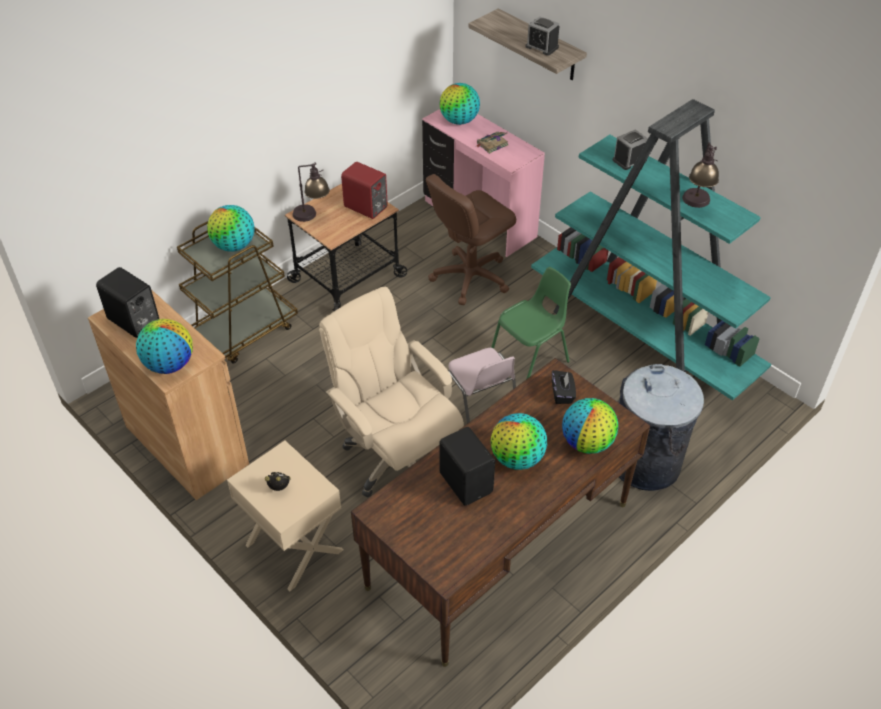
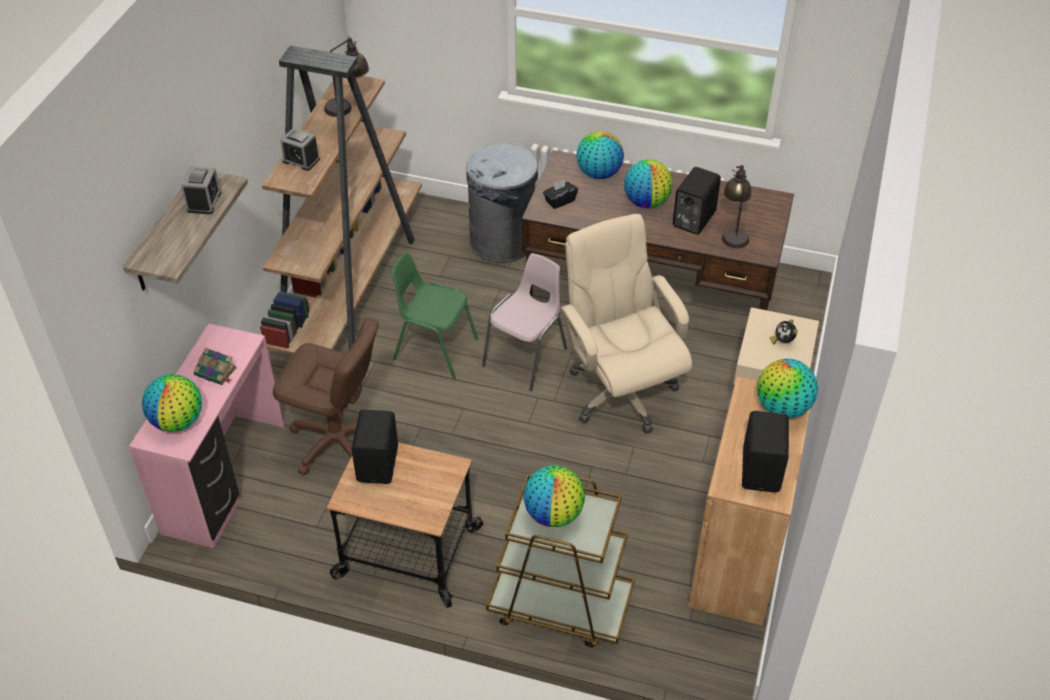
camera: 120 degrees left, 0 degrees up
(312, 216) = (427, 506): table lamp -> table lamp (733, 232)
(365, 208) = (379, 464): red speaker -> black speaker
(396, 457) = (620, 392): beige office chair -> beige office chair turned 135 degrees clockwise
(641, 337) = (350, 286): turquoise bookcase -> brown bookcase

